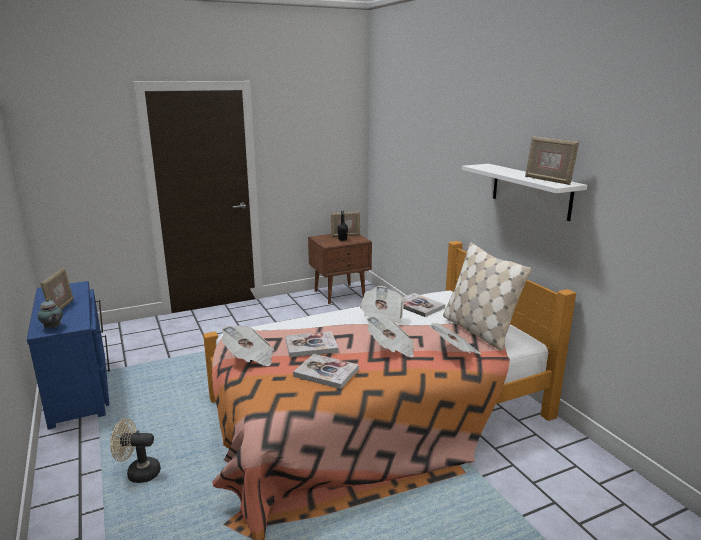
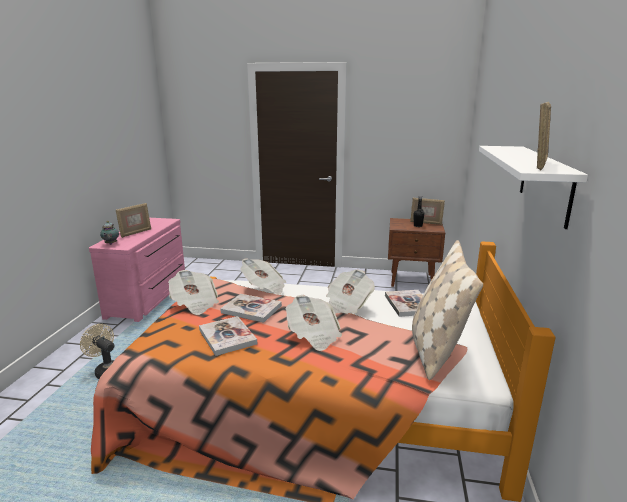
camera: 35 degrees right, 0 degrees up
(81, 387) = (150, 298): blue dresser -> pink dresser
(454, 351) = (374, 361): newspaper -> newspaper (264, 287)
(548, 180) = (538, 165): picture frame -> picture frame turned 150 degrees counterclockwise

